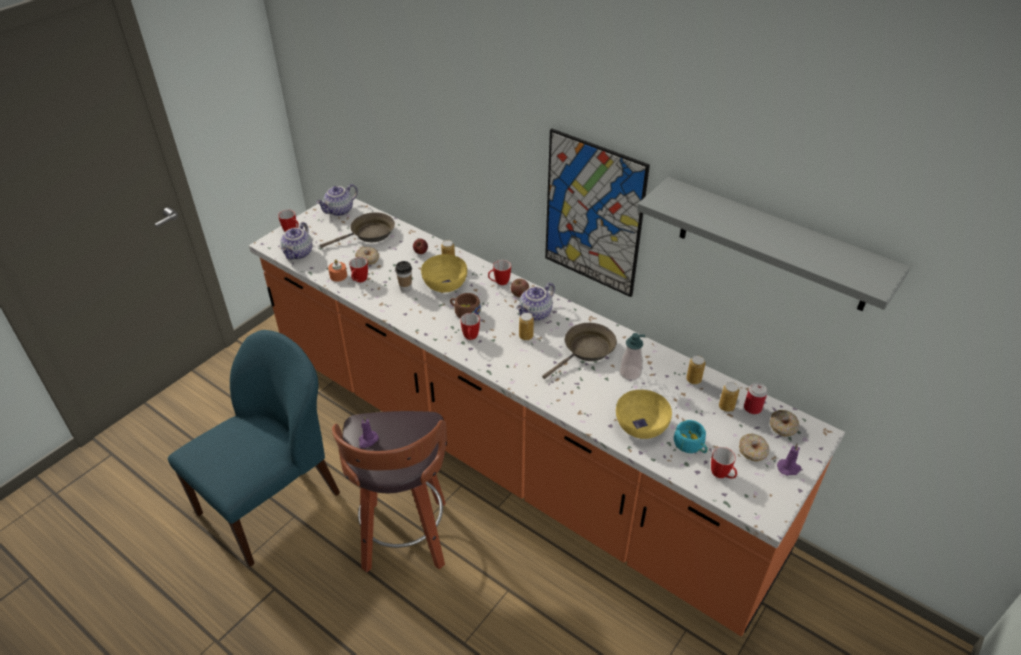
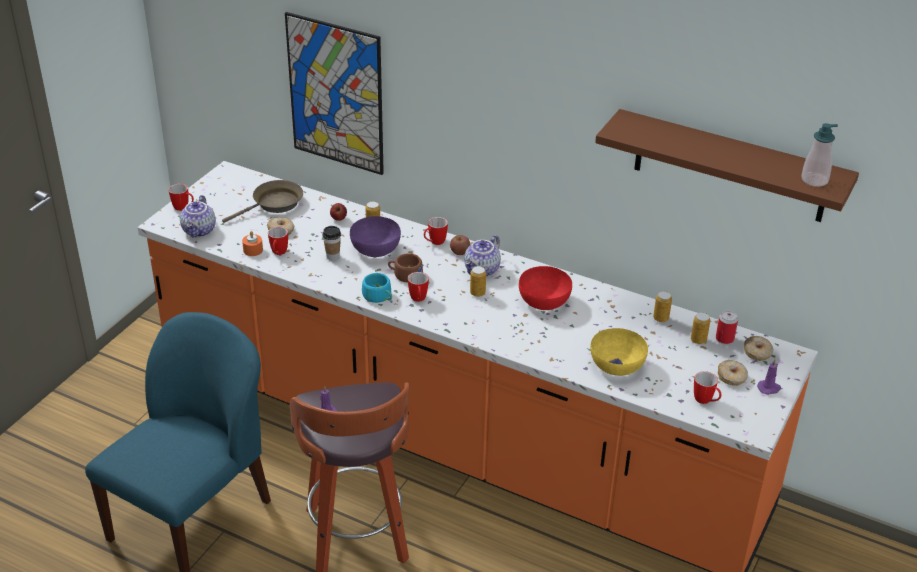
camera: 10 degrees left, 5 degrees down
(339, 211) = (232, 182): teapot -> none
(444, 284) = (375, 249): yellow bowl -> purple bowl
(586, 350) = (544, 301): brown frying pan -> red bowl
(593, 214) = (539, 156): picture -> picture (336, 94)
(630, 373) = (595, 318): soap dispenser -> soap dispenser (814, 180)
(691, 445) = (670, 378): turquoise cup -> turquoise cup (379, 297)
(773, 245) = (730, 167): grey shelf -> brown shelf

